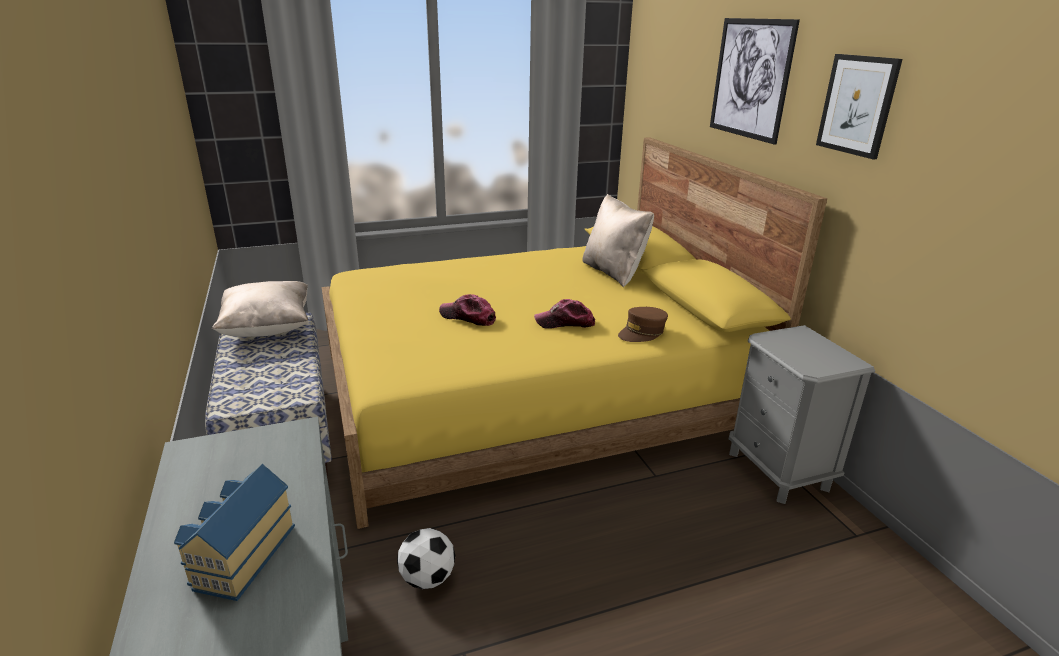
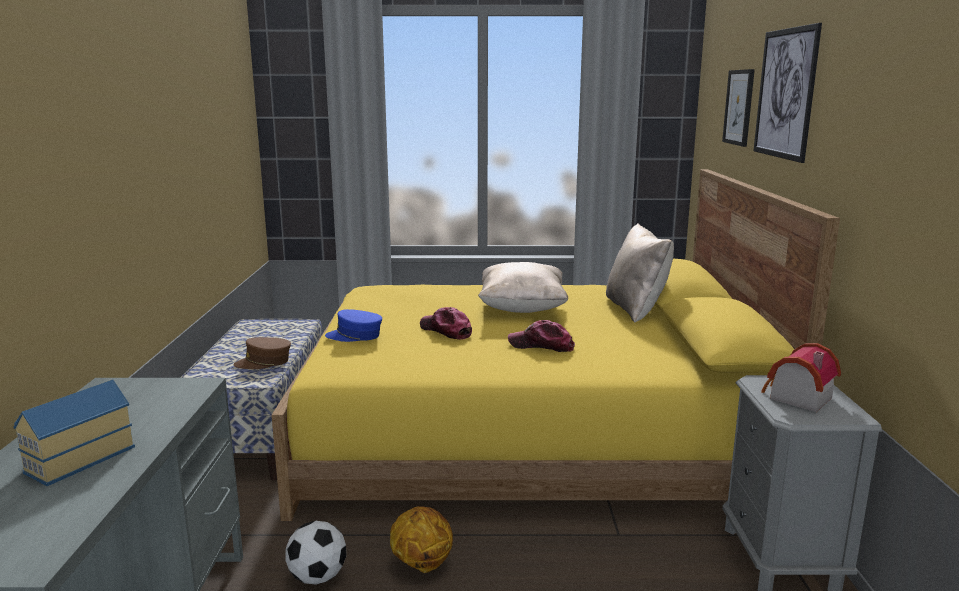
camera: 20 degrees right, 10 degrees down
(268, 328) = (273, 327): beige pillow -> beige pillow (522, 309)
(386, 335) = (355, 336): none -> blue cap
(513, 542) = (421, 564): none -> basketball
(642, 332) = (620, 363): brown cap -> brown cap (264, 362)
(803, 350) = (796, 397): none -> toy house
(857, 105) = (867, 108): picture -> picture (739, 107)

